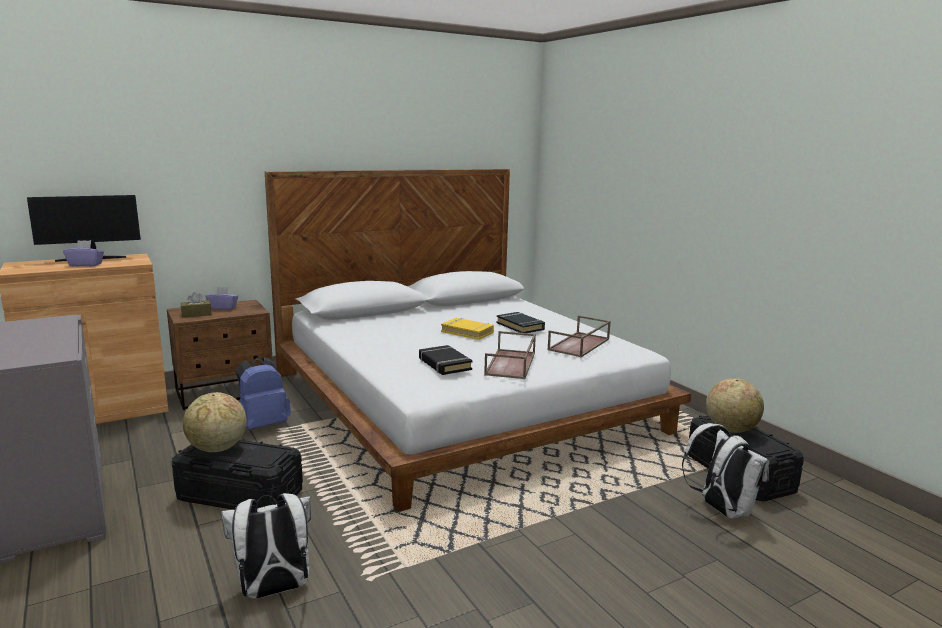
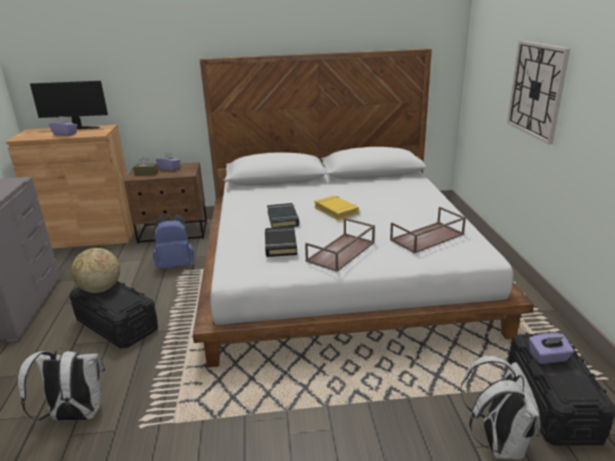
camera: 25 degrees right, 10 degrees up
(520, 326) = (390, 209): black book -> black book (283, 219)
(638, 202) = (536, 90): none -> wall clock
(731, 429) = (548, 357): globe -> purple tissue box

